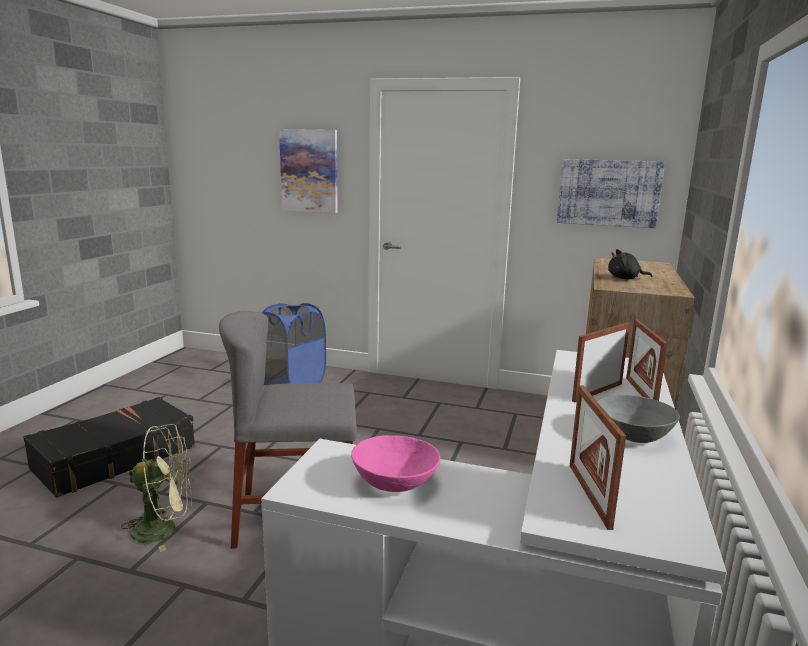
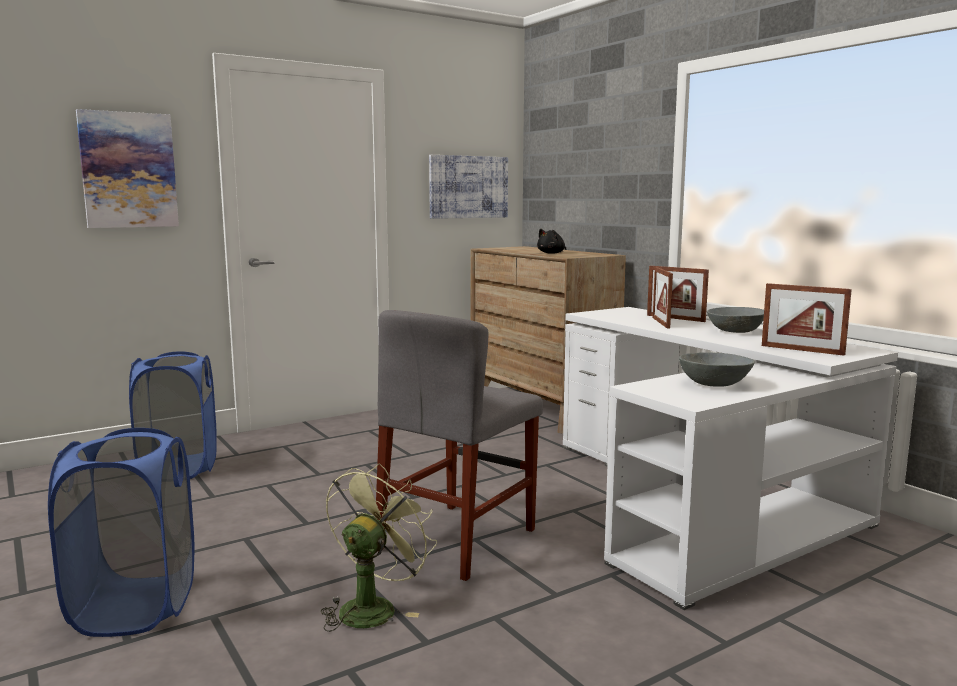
camera: 50 degrees left, 5 degrees down
(114, 458) = (135, 606): black suitcase -> blue laundry basket
(394, 483) = (715, 384): pink bowl -> grey bowl

